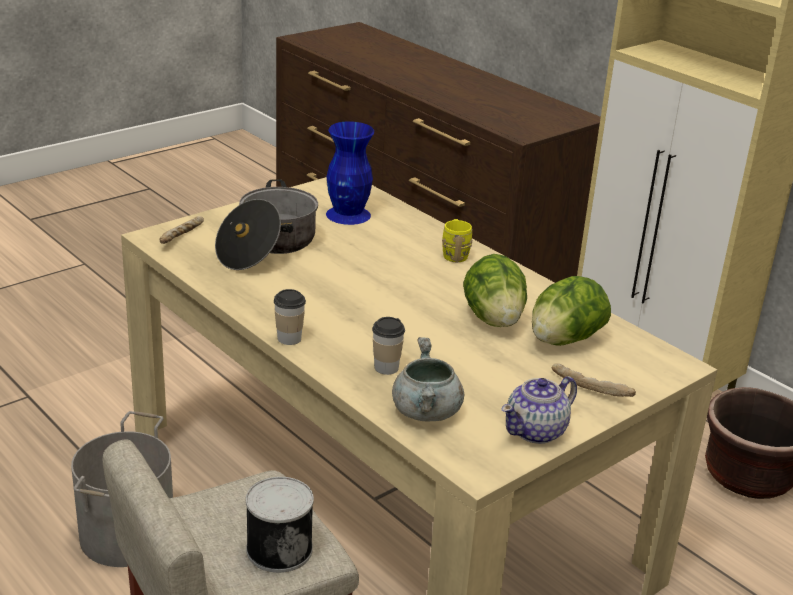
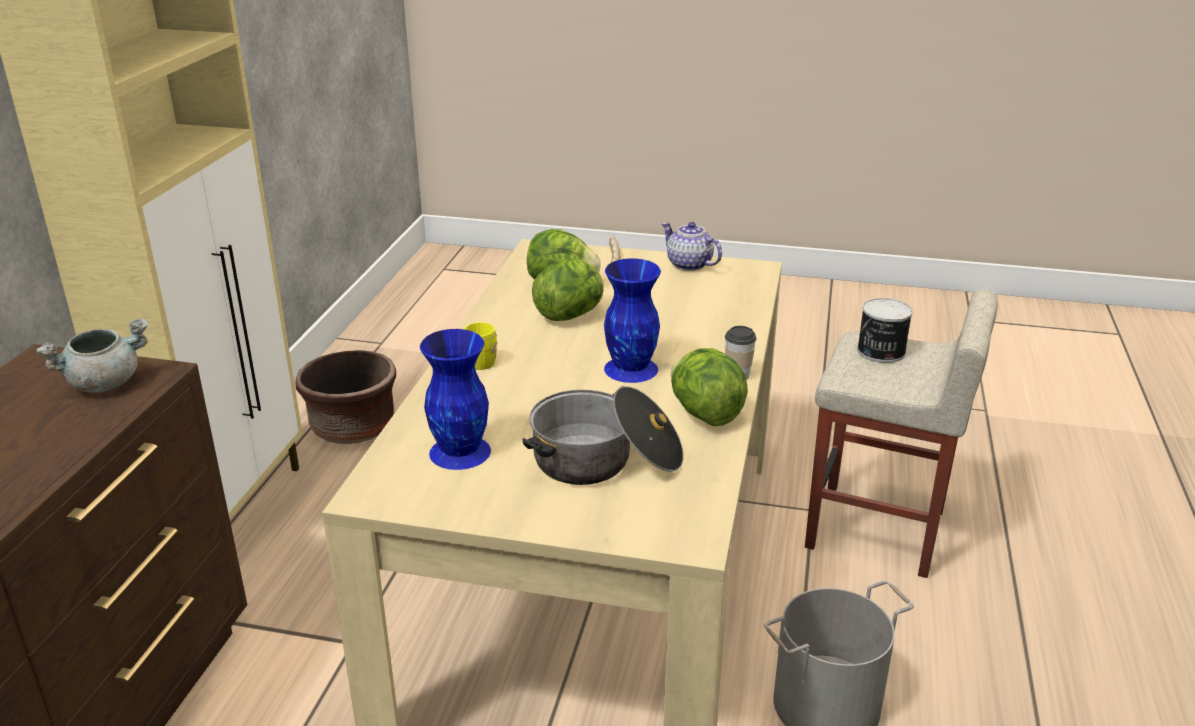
camera: 125 degrees left, 0 degrees up
(182, 237) = (665, 522): bread -> none
(262, 299) = (704, 414): none -> lettuce
(366, 303) = (631, 368): none -> blue vase
(386, 367) = (706, 327): cup -> none
(426, 412) = (732, 297): grey cooking pot -> grey cooking pot (105, 383)
(536, 431) = (689, 265): teapot -> teapot turned 150 degrees counterclockwise

